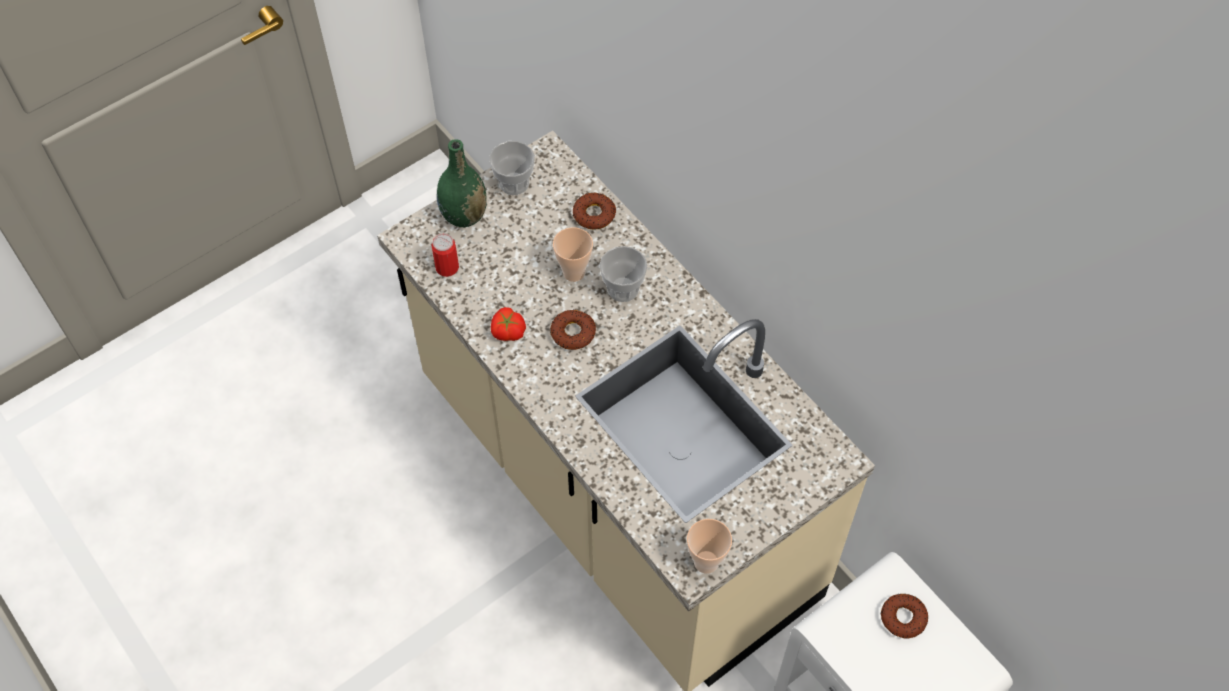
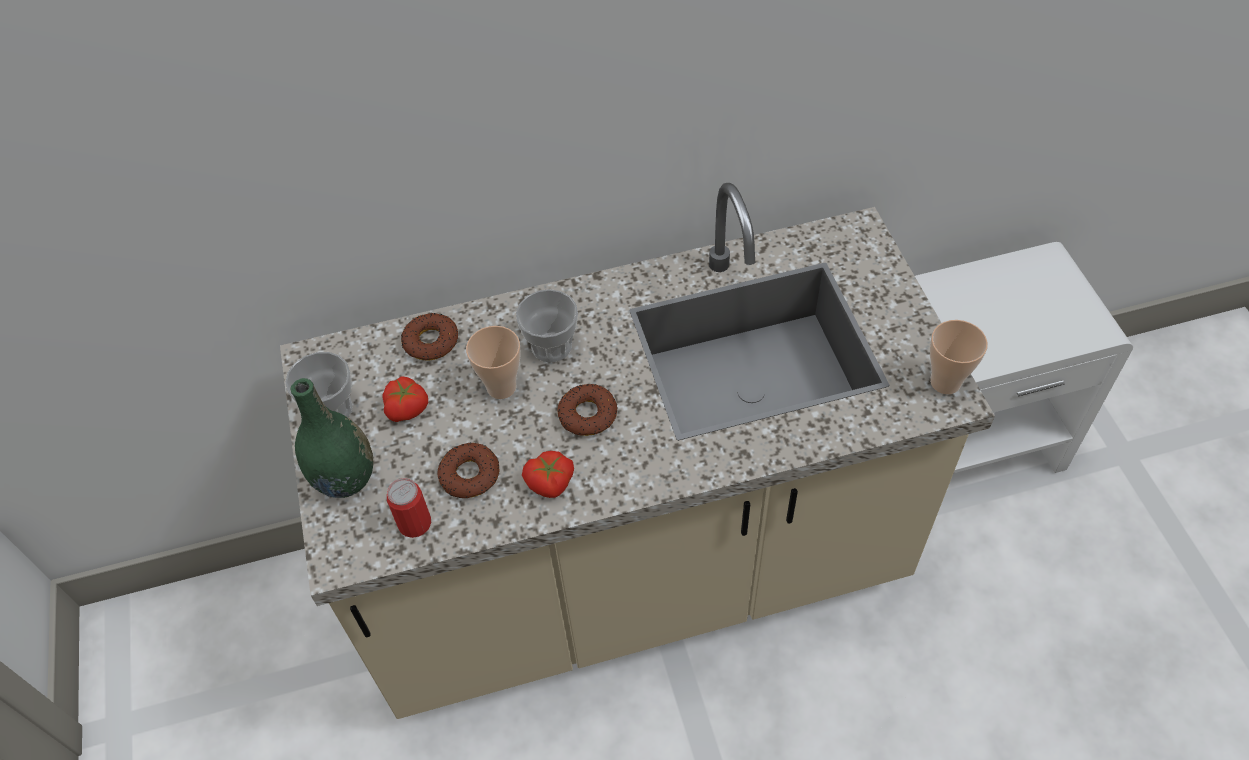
camera: 65 degrees left, 5 degrees down
(533, 225) = (408, 408): none -> tomato
(903, 618) = (981, 296): donut -> donut (469, 475)

